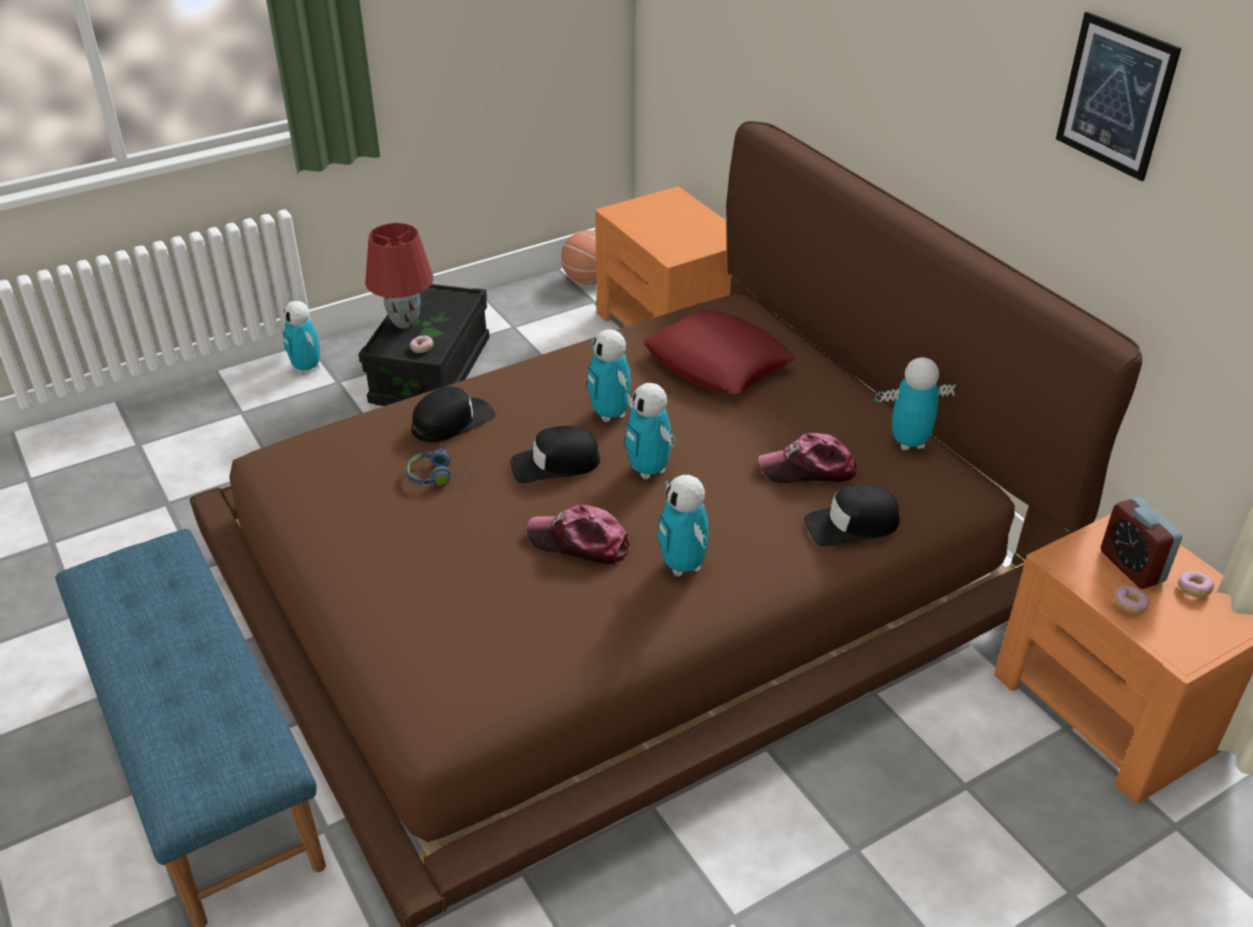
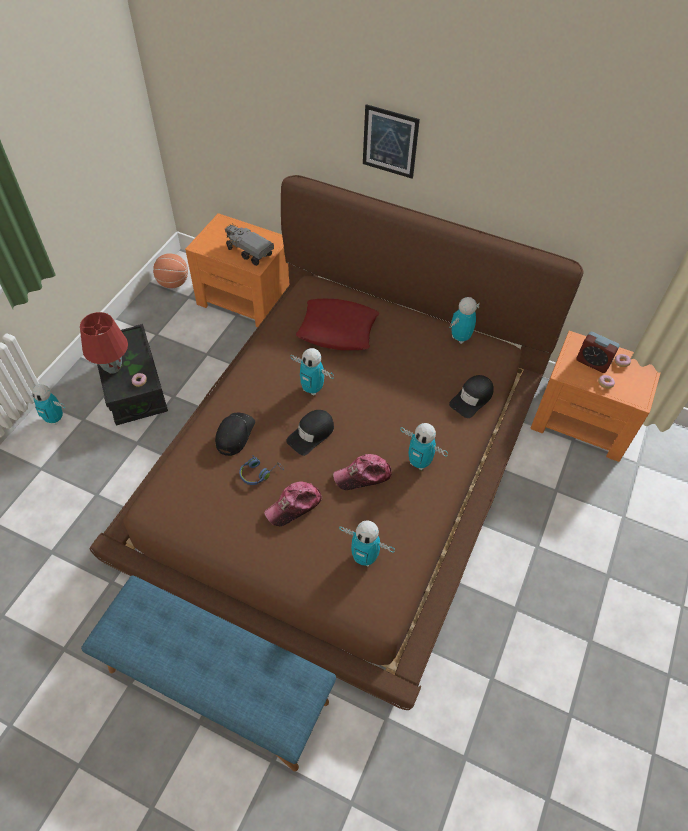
camera: 35 degrees left, 15 degrees up
(648, 470) = (359, 414): toy robot -> toy robot (364, 557)
(678, 238) = (249, 252): none -> toy truck
(808, 470) = (430, 376): cap -> cap (294, 506)
(1115, 96) = (549, 142): picture -> picture (390, 142)

